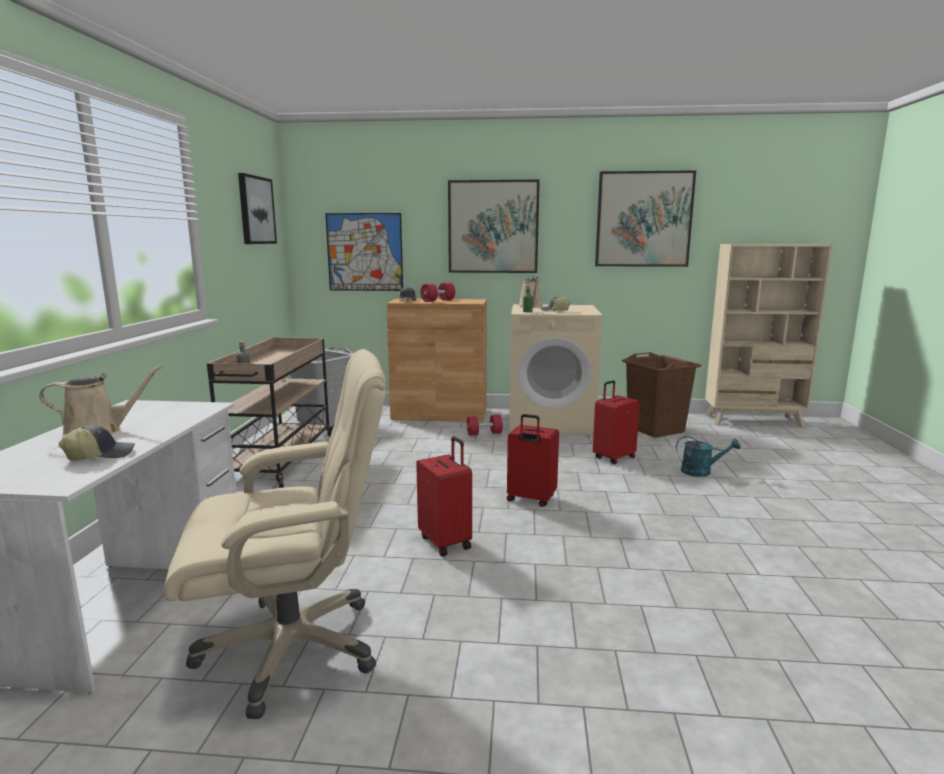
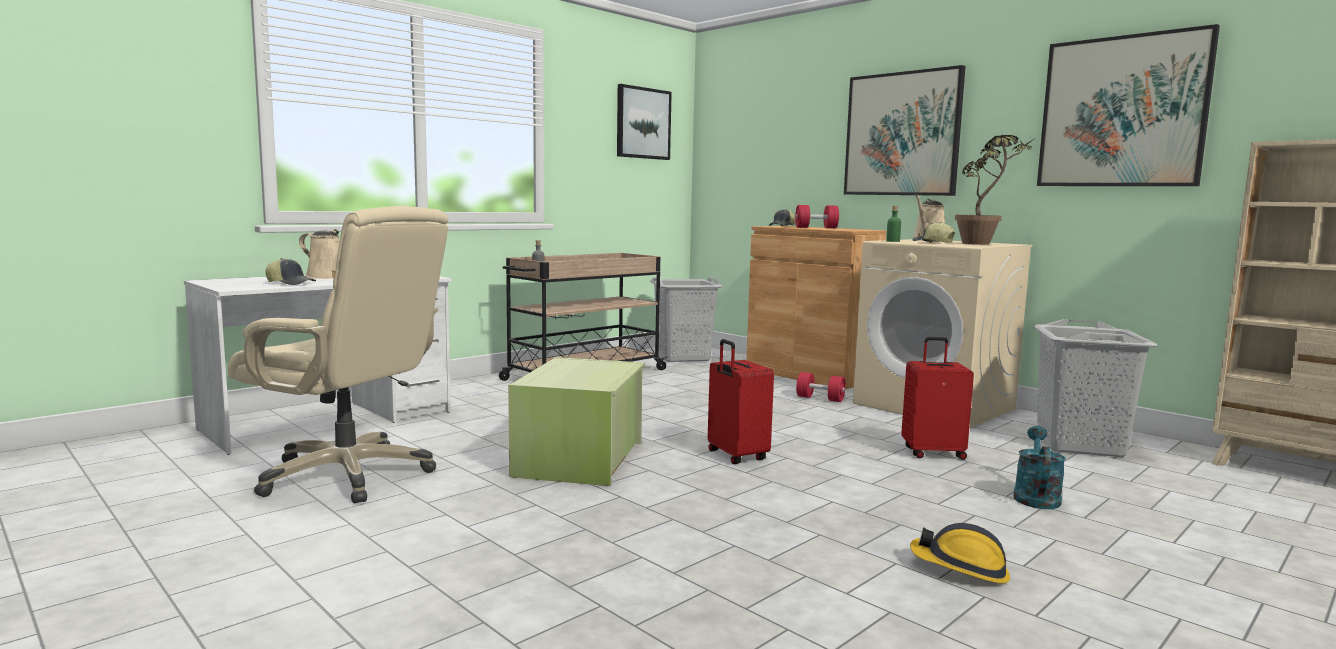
camera: 40 degrees right, 5 degrees down
(364, 252) = (761, 170): picture -> none
(446, 542) = (582, 459): red suitcase -> green storage box
(575, 307) = (984, 244): none -> potted plant
(655, 429) = (1079, 445): brown laundry basket -> grey laundry basket
(701, 472) = (1035, 496): turquoise watering can -> turquoise watering can turned 120 degrees counterclockwise
(762, 533) = (960, 568): none -> hard hat

